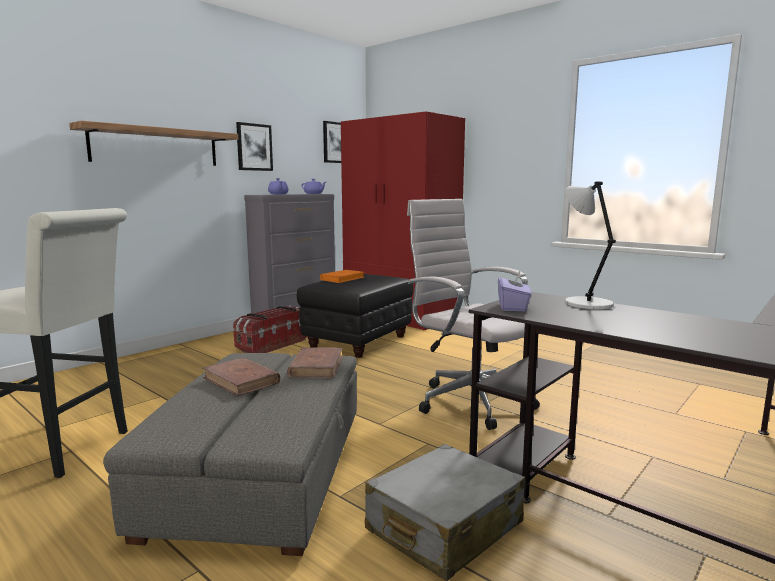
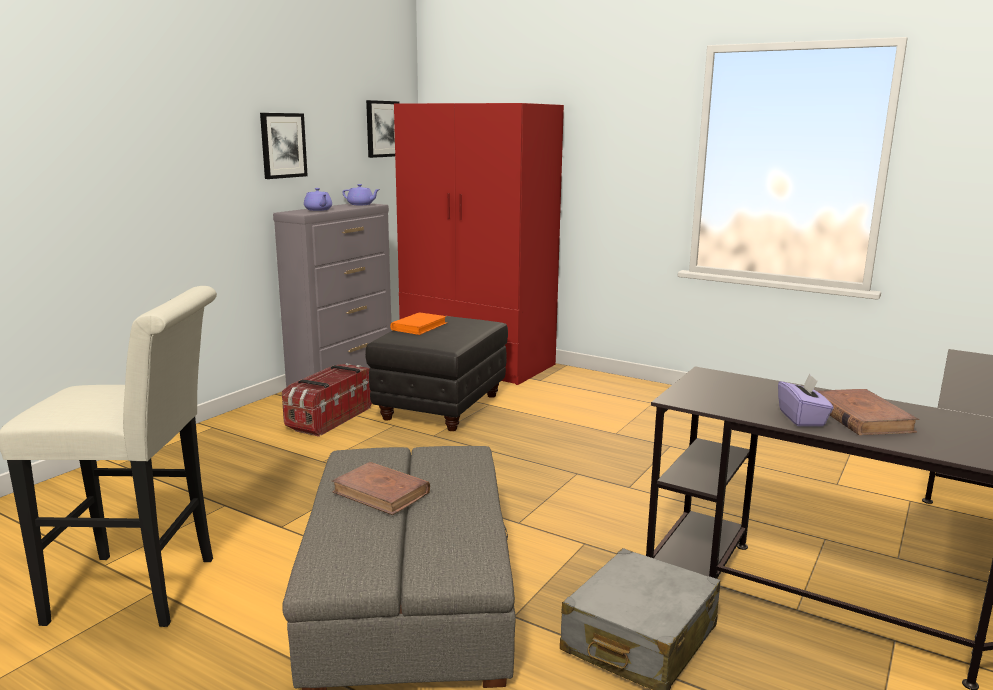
camera: 10 degrees left, 5 degrees up
(156, 147) = (162, 157): shelf -> none
(316, 366) = (458, 466): brown book -> brown book (860, 417)
(469, 401) = (611, 484): white office chair -> none
(513, 307) = (696, 396): purple tissue box -> purple tissue box (802, 418)
(585, 303) = (768, 386): grey table lamp -> none

